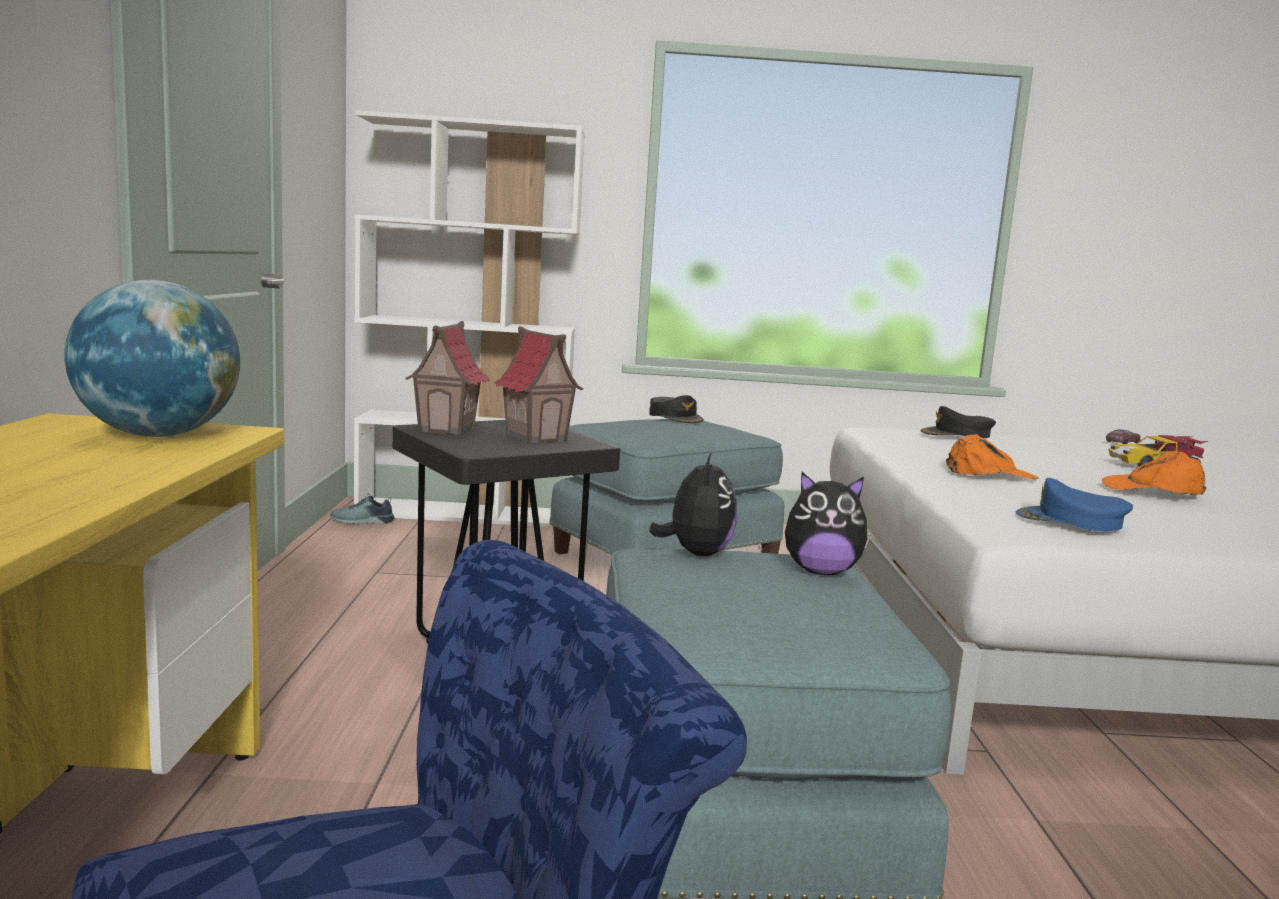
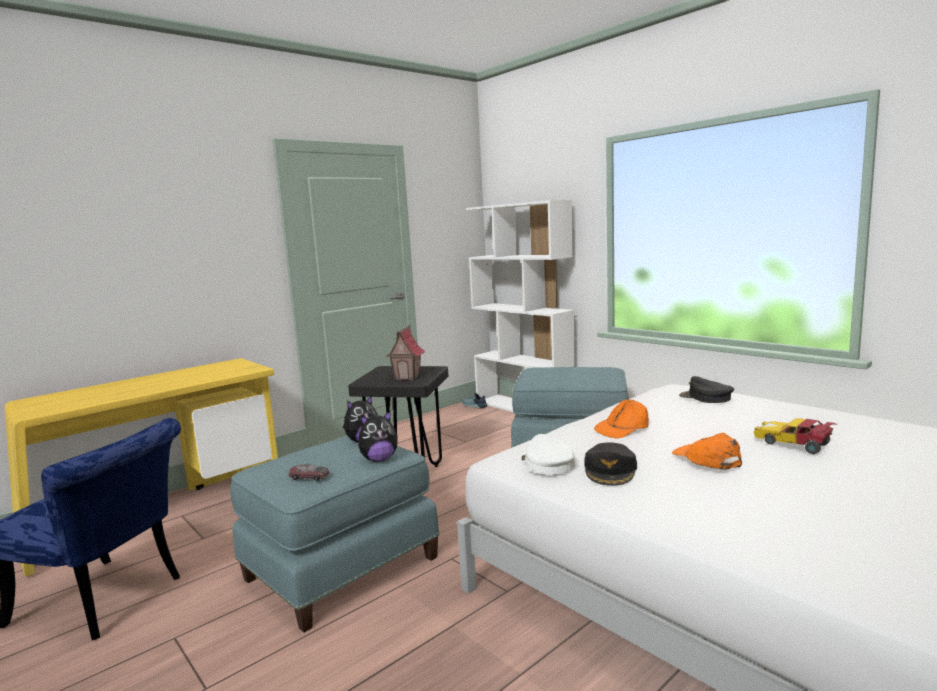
camera: 50 degrees right, 0 degrees up
(159, 435) = (233, 369): globe -> none
(447, 430) = (389, 370): toy house -> none
(675, 417) = (589, 367): black cap -> black cap (610, 470)
(821, 572) = (379, 459): plush toy -> plush toy turned 75 degrees counterclockwise
(990, 474) = (623, 428): orange cap -> orange cap turned 90 degrees clockwise
(1071, 521) = (547, 463): blue cap -> white cap
(1122, 442) = (885, 421): toy car -> toy car (309, 476)

